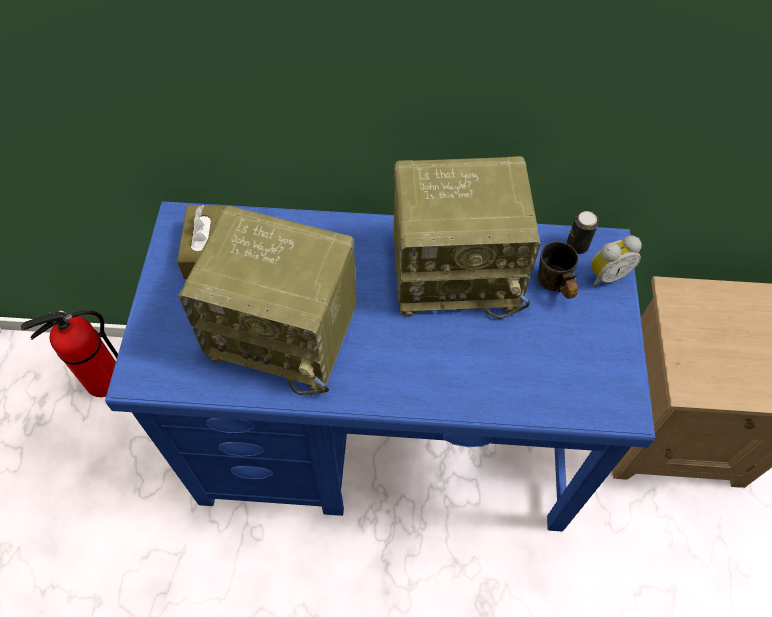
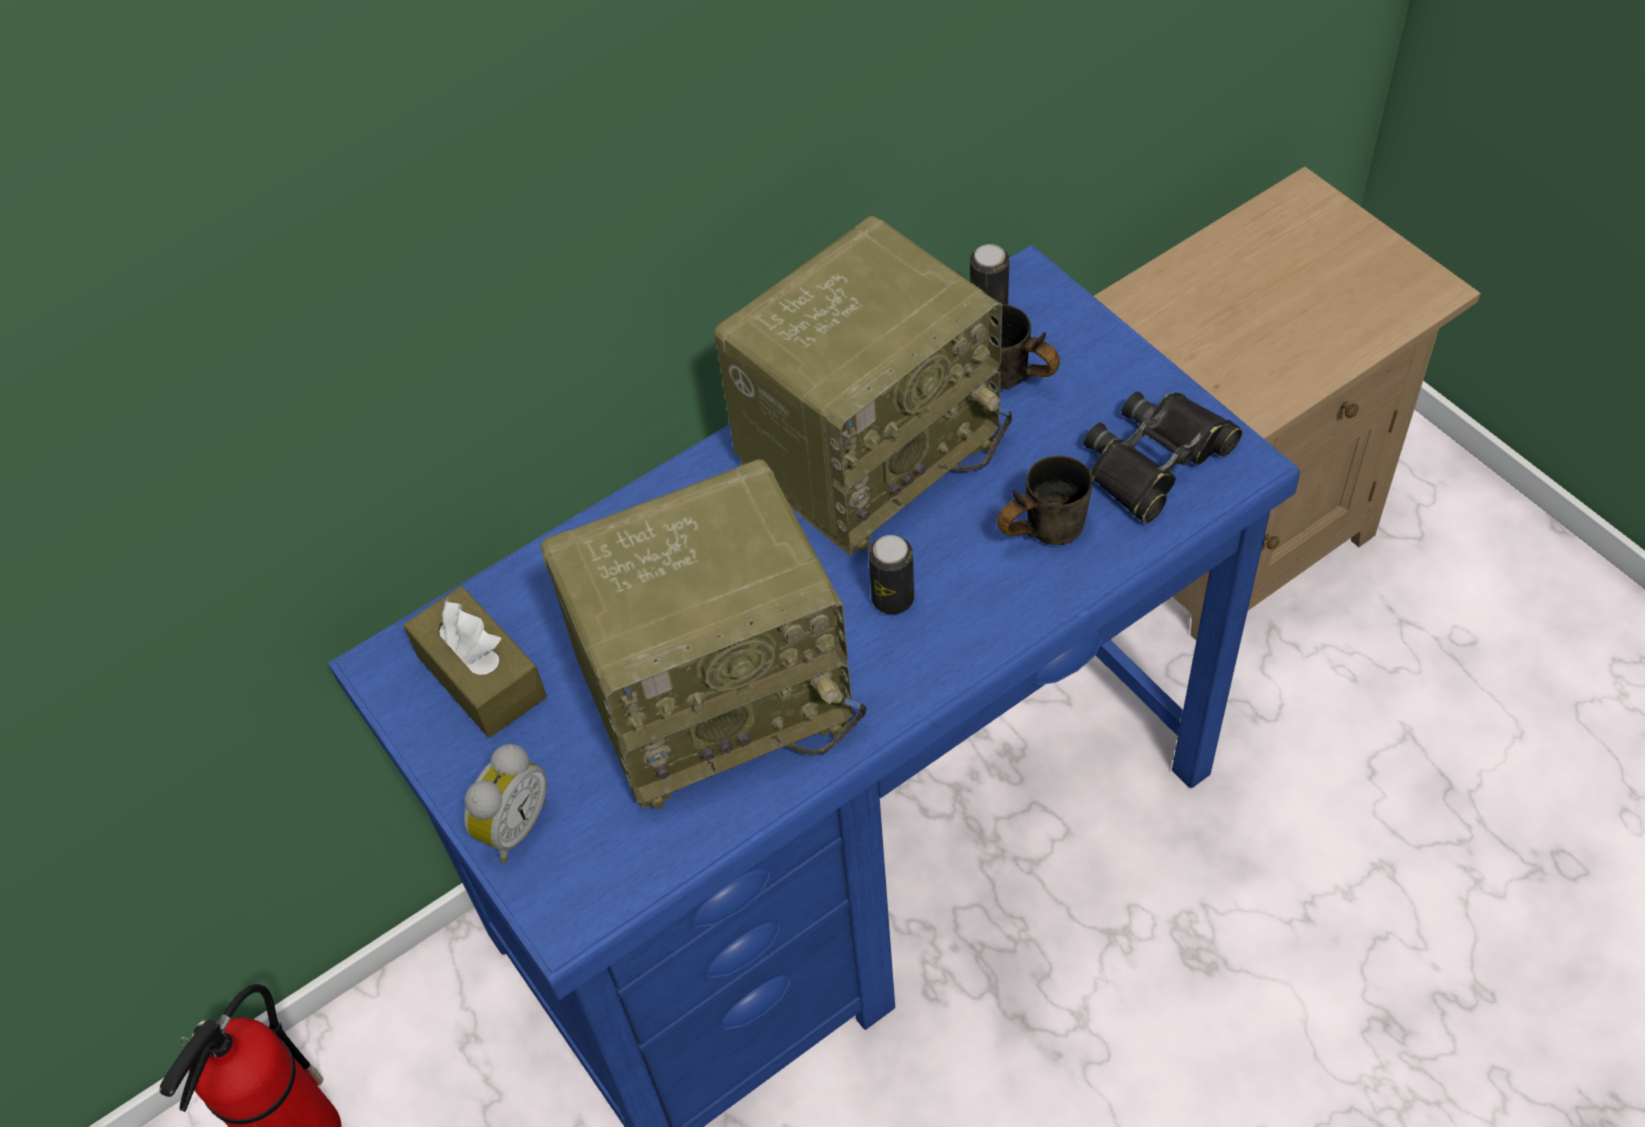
camera: 35 degrees left, 5 degrees down
(398, 348) = (892, 599): none -> can
(496, 367) = (1040, 527): none -> grey mug
(584, 378) = (1156, 461): none -> black binoculars
(606, 274) = (1059, 320): alarm clock -> alarm clock (512, 826)

